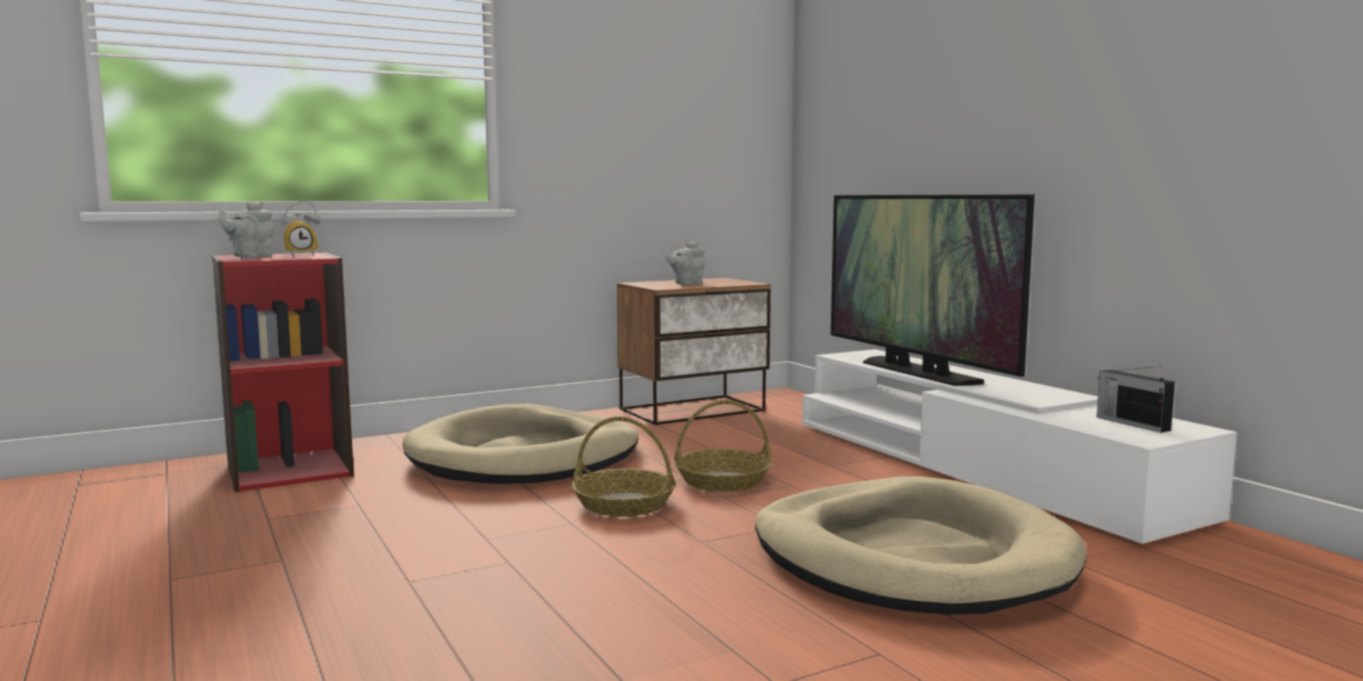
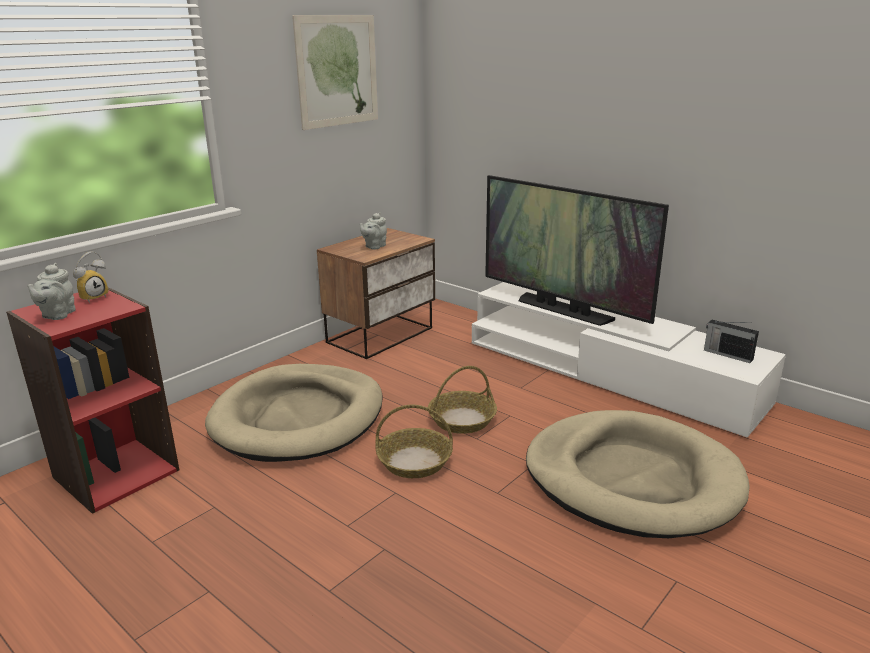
camera: 20 degrees left, 15 degrees up
(666, 74) = (337, 71): none -> picture

